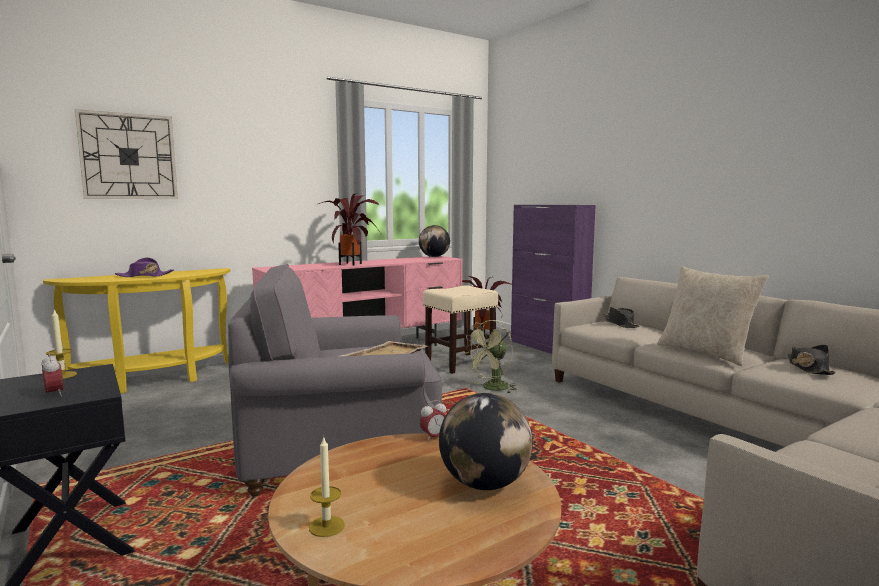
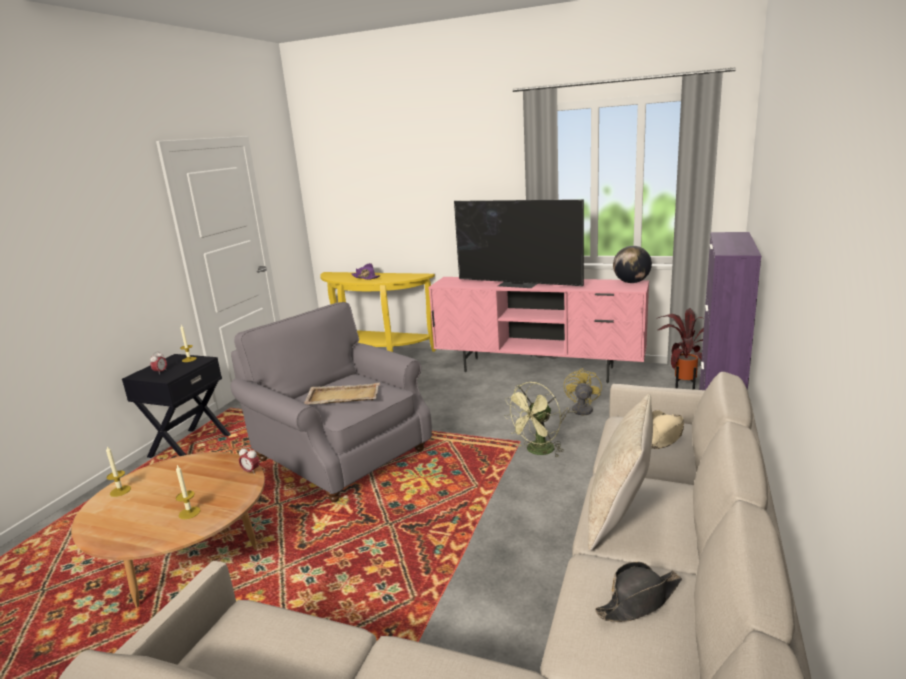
camera: 55 degrees right, 10 degrees up
(128, 156) = (365, 184): wall clock -> none
(352, 264) = (518, 284): potted plant -> television
(459, 363) = (578, 412): beige stool -> yellow fan
(484, 484) = (189, 513): globe -> candle
(492, 388) = (537, 451): green fan -> green fan turned 60 degrees counterclockwise
(620, 324) = (666, 436): black hat -> beige hat

